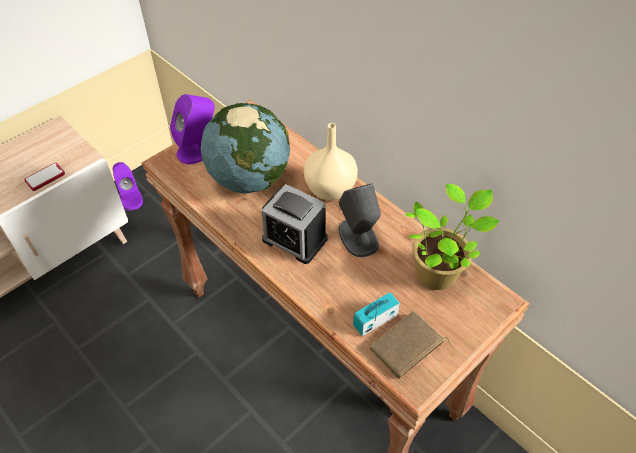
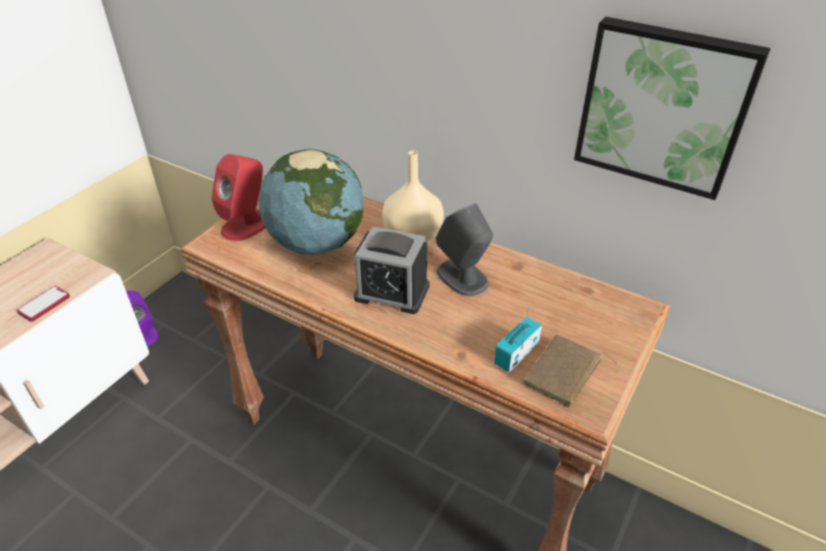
camera: 15 degrees left, 10 degrees down
(199, 150) = (247, 225): purple speaker -> red speaker
(438, 272) = (563, 294): potted plant -> none
(539, 144) = (664, 106): none -> picture

